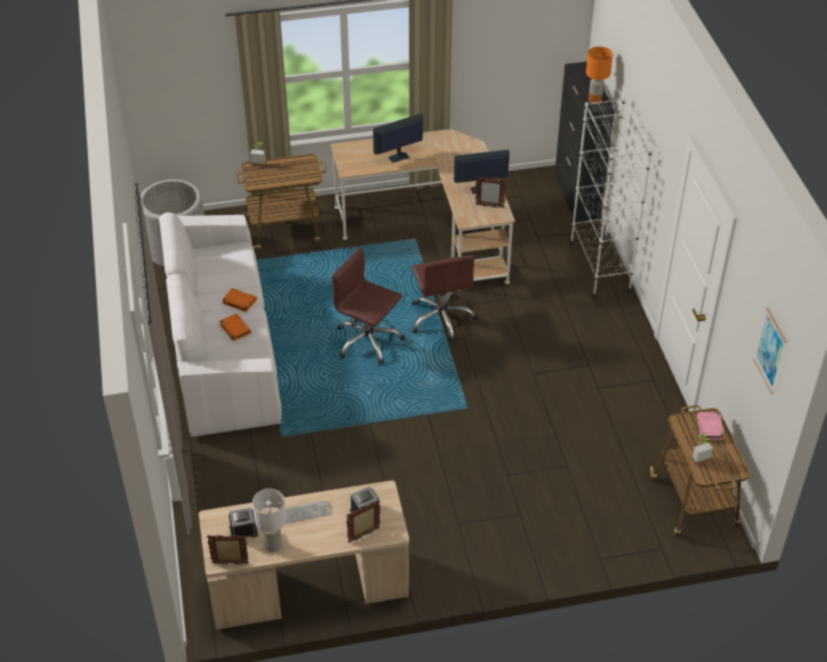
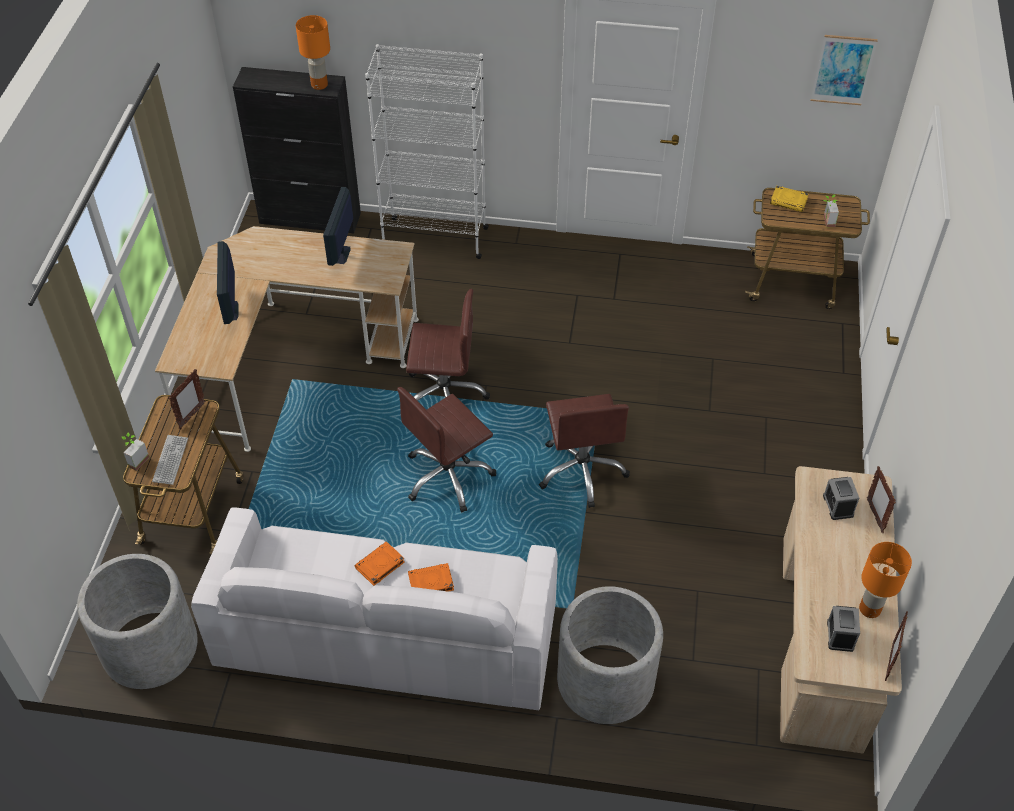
camera: 70 degrees left, 5 degrees up
(228, 469) = (605, 681): none -> grey planter
(273, 545) = (869, 609): white table lamp -> orange table lamp
(303, 513) = (826, 565): keyboard -> keyboard (170, 460)
(408, 412) = (582, 470): none -> brown office chair
(489, 206) = (376, 256): picture frame -> picture frame (192, 416)
(709, 428) = (789, 201): pink book -> yellow book

